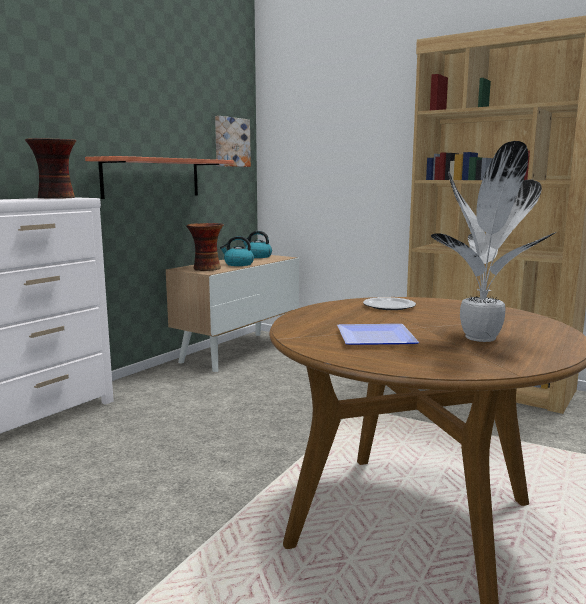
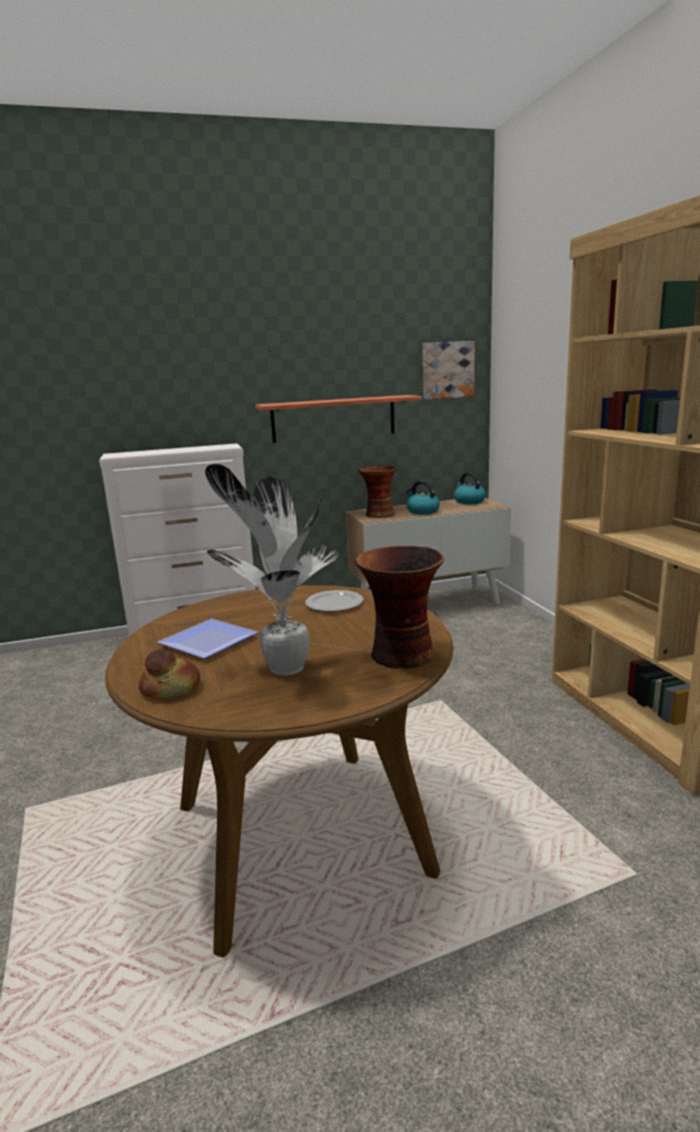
camera: 40 degrees right, 5 degrees up
(56, 198) = (210, 447): vase -> vase (401, 656)
(448, 364) = (171, 689): none -> bread

